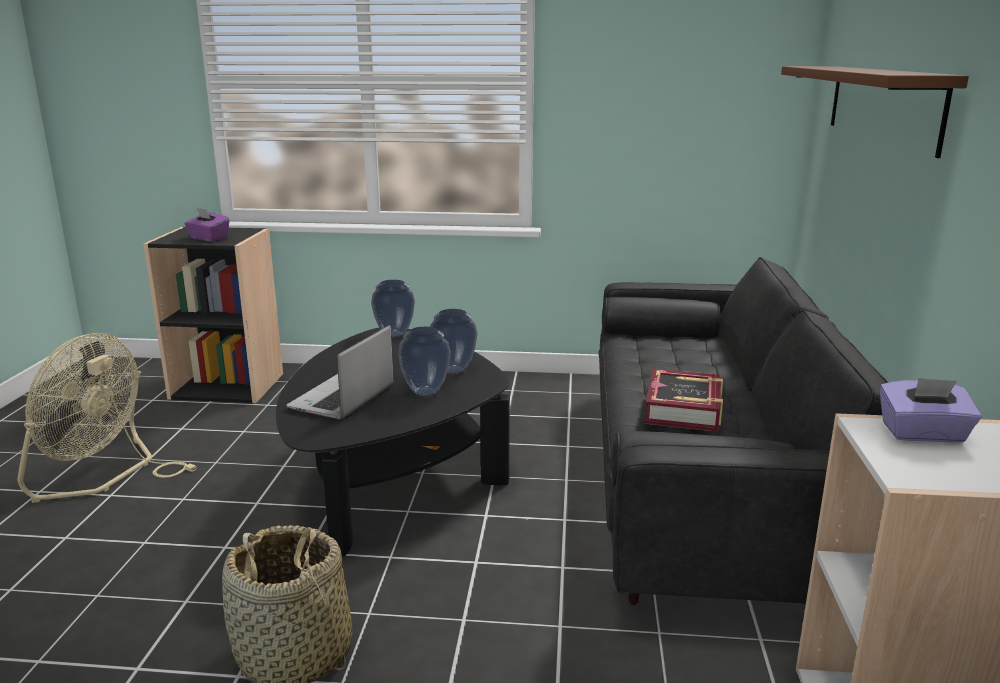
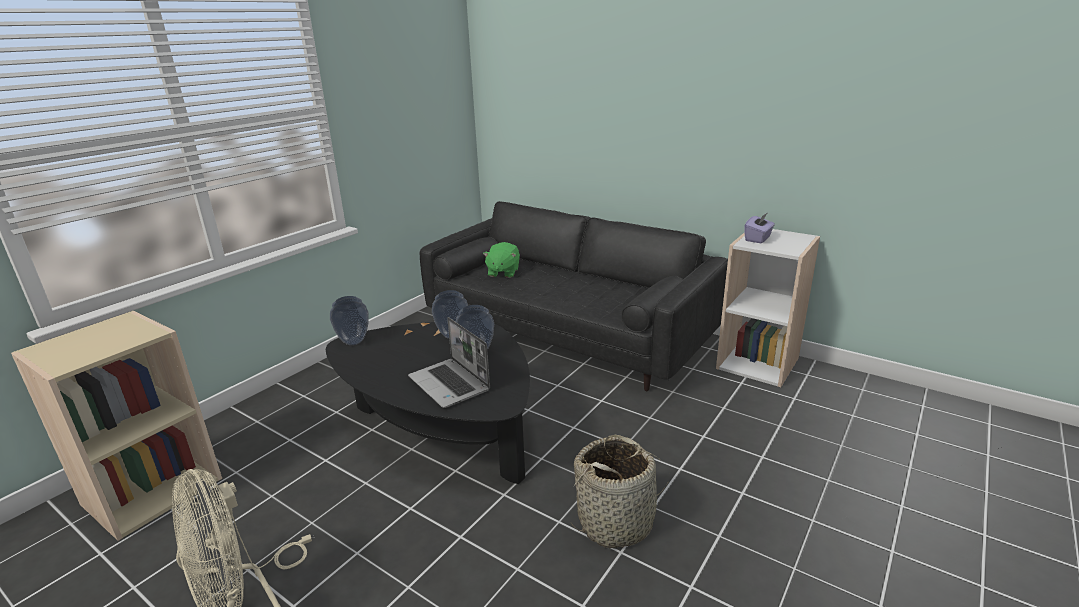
camera: 60 degrees left, 5 degrees up
(208, 238) = (112, 342): purple tissue box -> none
(229, 385) = (153, 490): black bookcase -> beige bookcase
(670, 352) = (503, 272): none -> green plush toy
(684, 409) = (580, 291): book -> none
(882, 104) = (576, 100): brown shelf -> none

